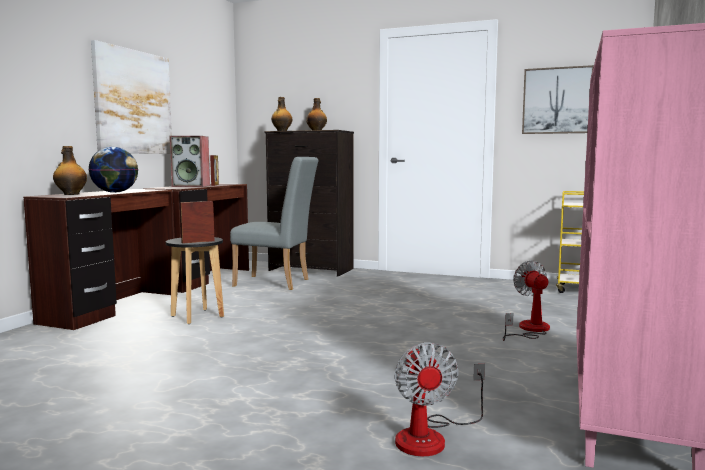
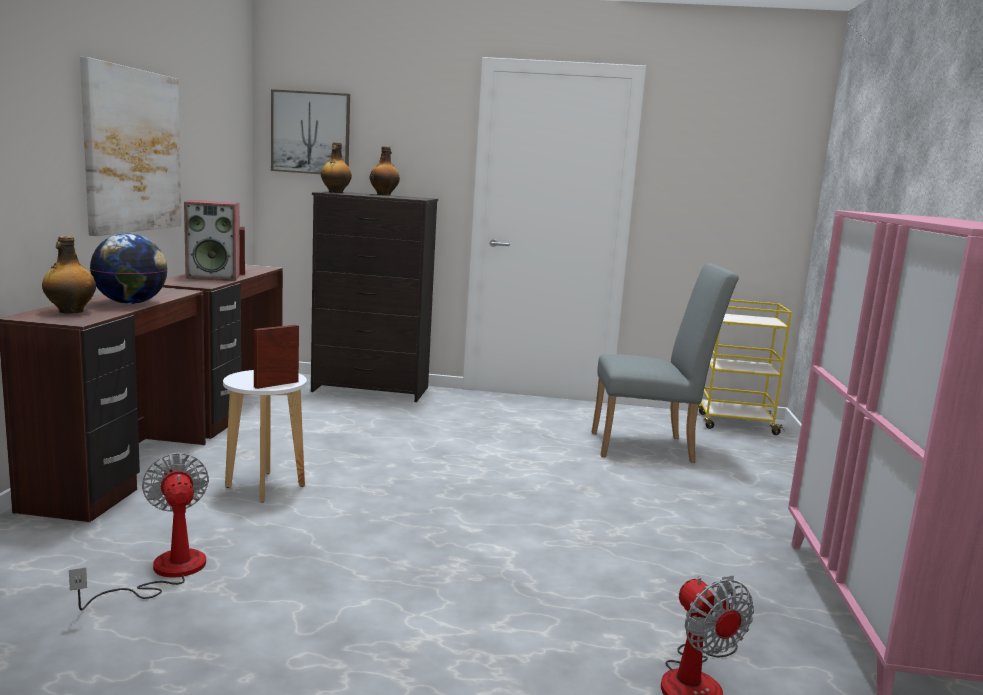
camera: 15 degrees left, 5 degrees up
(197, 316) = (265, 486): black stool -> white stool
(277, 283) = (339, 416): grey chair -> grey chair (650, 447)
(529, 330) = (708, 494): fan -> fan (164, 573)
(557, 101) = (713, 182): picture -> picture (311, 133)

